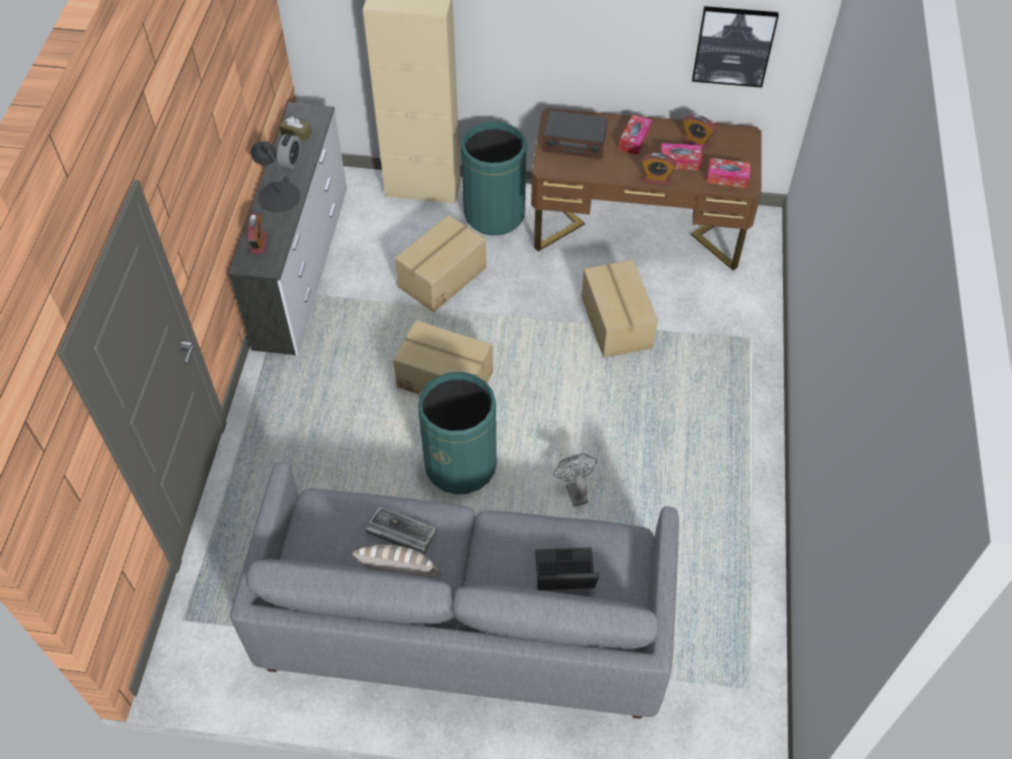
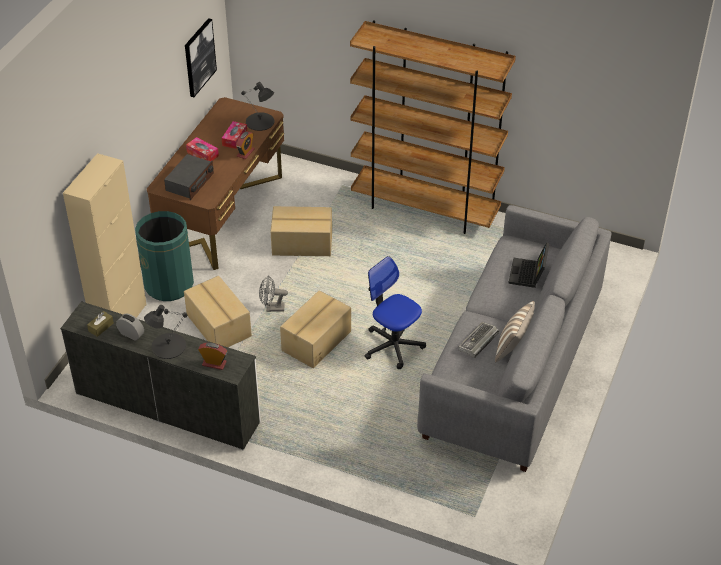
camera: 75 degrees left, 10 degrees down
(461, 465) = (393, 345): green trash can -> office chair
(574, 490) = (432, 293): grey fan -> grey fan (272, 308)
(696, 142) = (220, 127): alarm clock -> none
(727, 177) = (260, 122): tissue box -> black table lamp
(746, 447) = (425, 209): none -> brown bookcase

